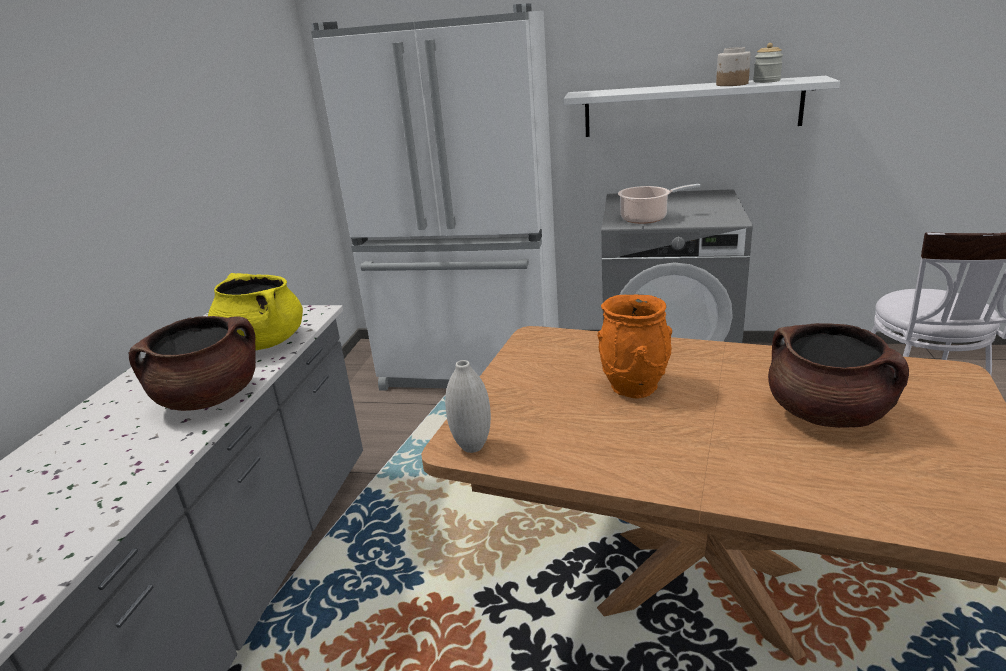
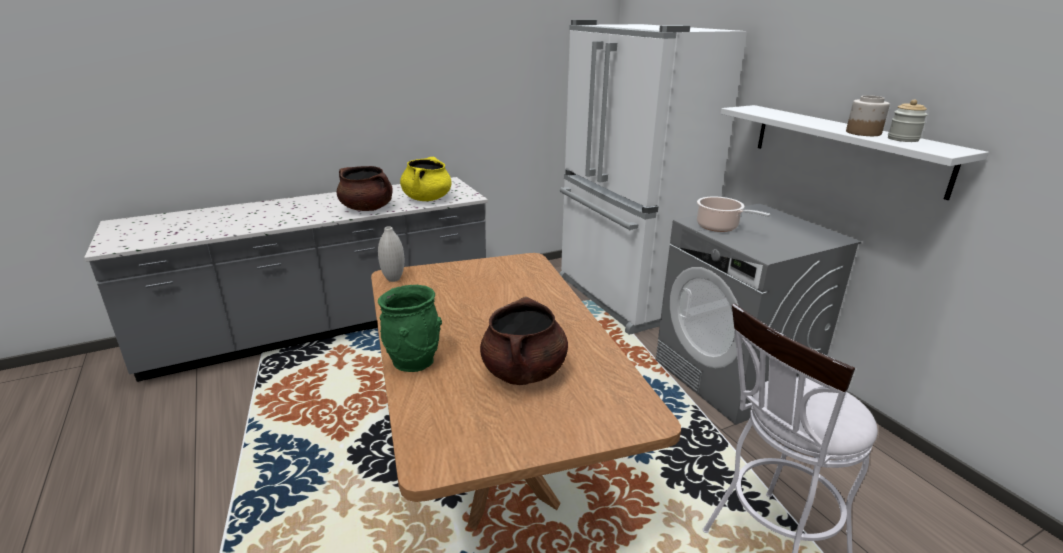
camera: 50 degrees right, 0 degrees up
(634, 386) = (497, 303): orange vase -> none
(753, 487) = (414, 361): none -> green vase

